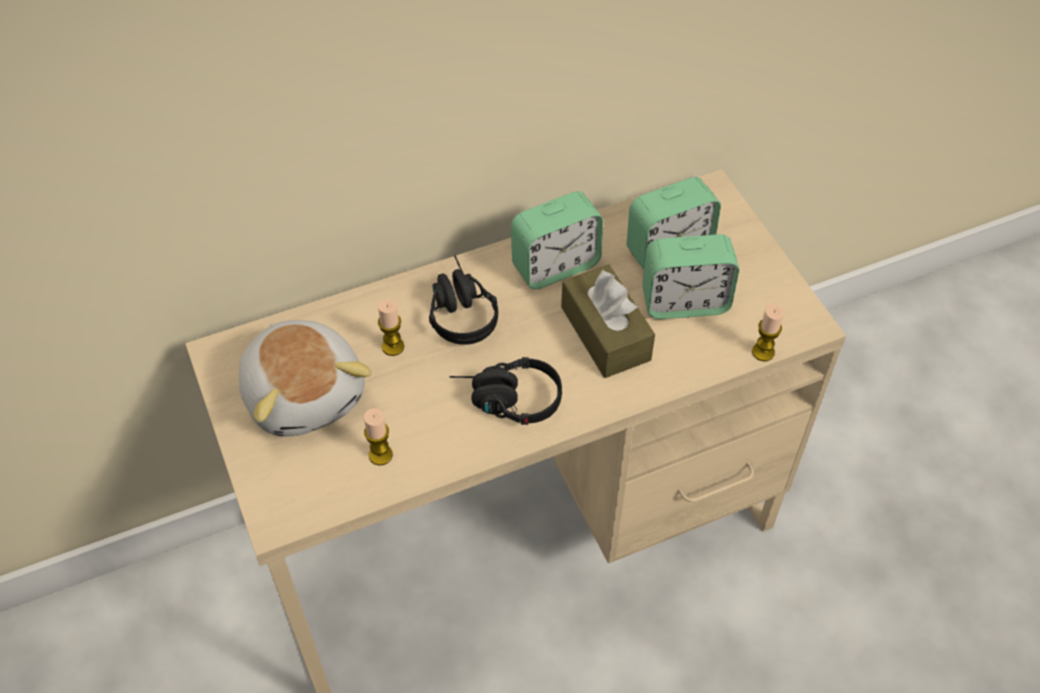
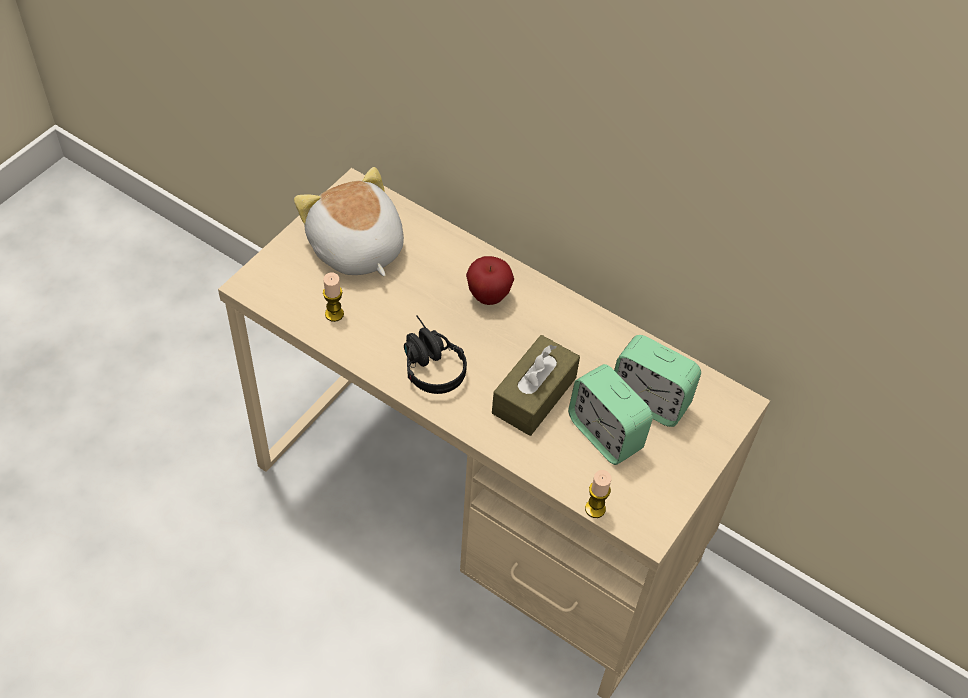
camera: 55 degrees right, 0 degrees up
(305, 393) = (355, 249): plush toy -> plush toy turned 120 degrees clockwise
(393, 347) = (428, 276): candle -> none
(458, 309) = (488, 296): black headphones -> apple
(555, 265) = (575, 335): alarm clock -> none

